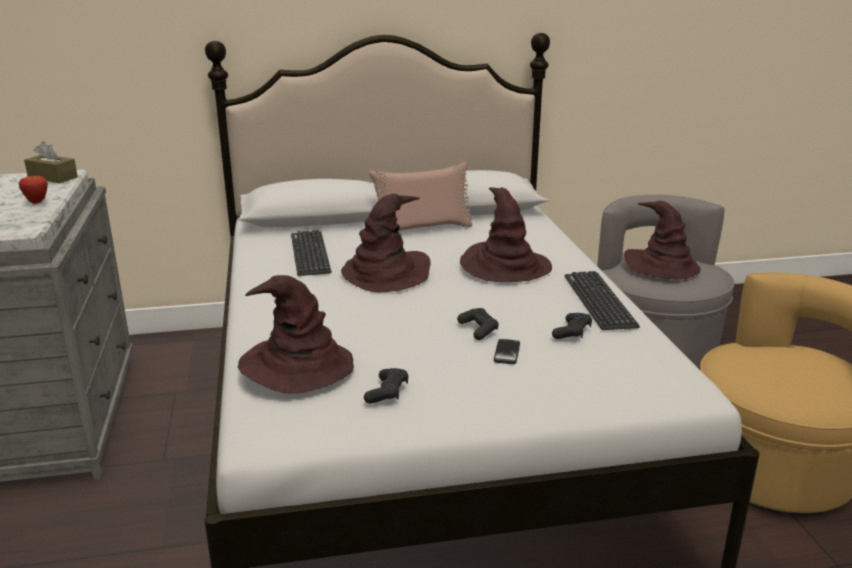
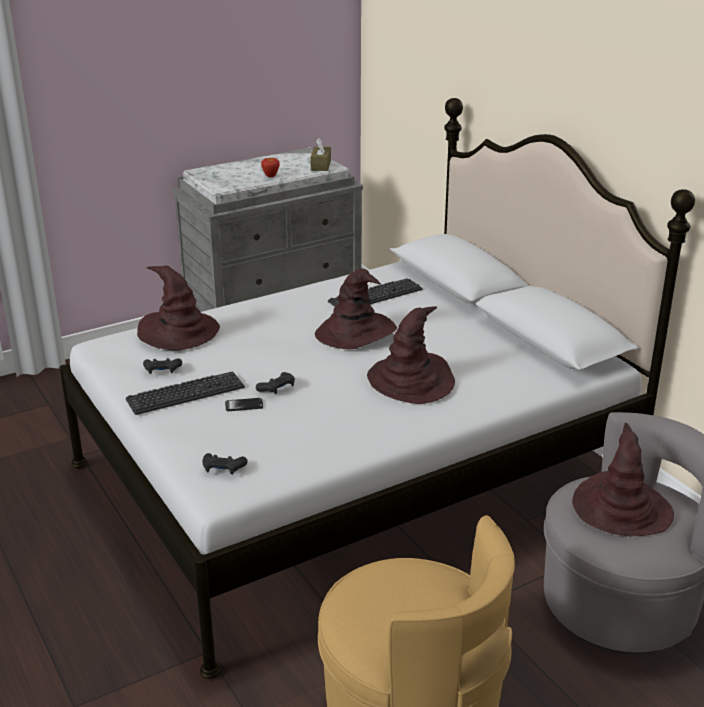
camera: 70 degrees right, 5 degrees up
(422, 229) = (474, 329): beige pillow -> none
(572, 332) = (293, 429): black game controller -> black game controller (223, 468)
(599, 301) = (367, 436): keyboard -> keyboard (185, 394)

